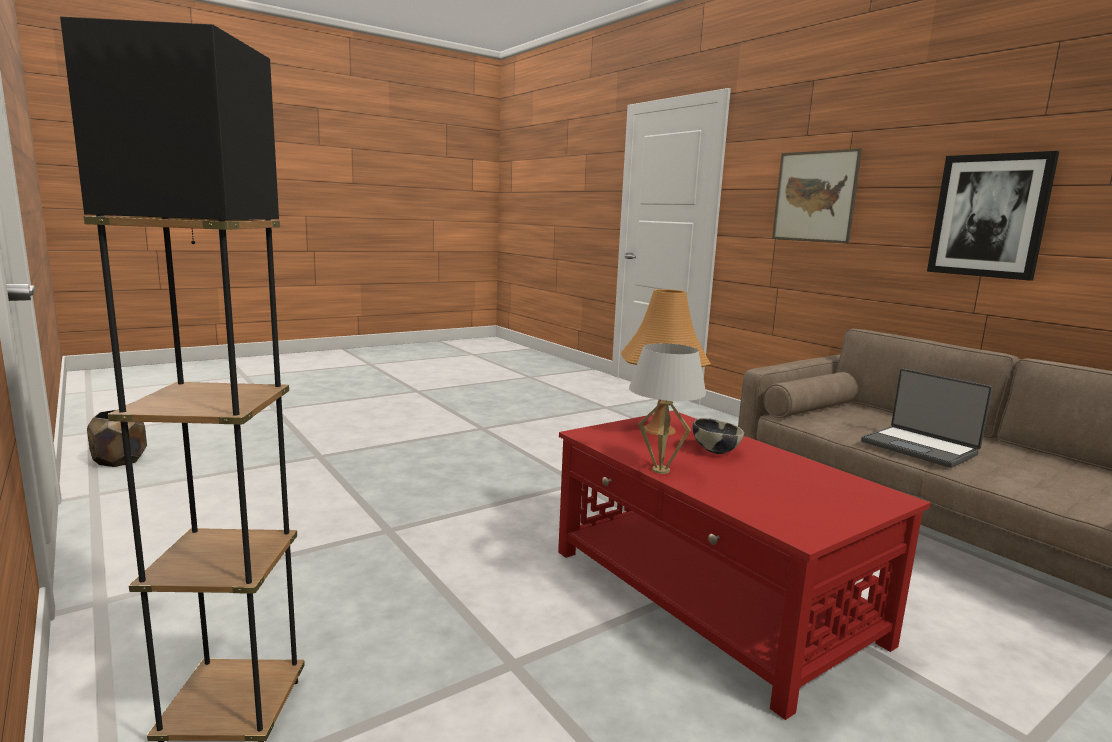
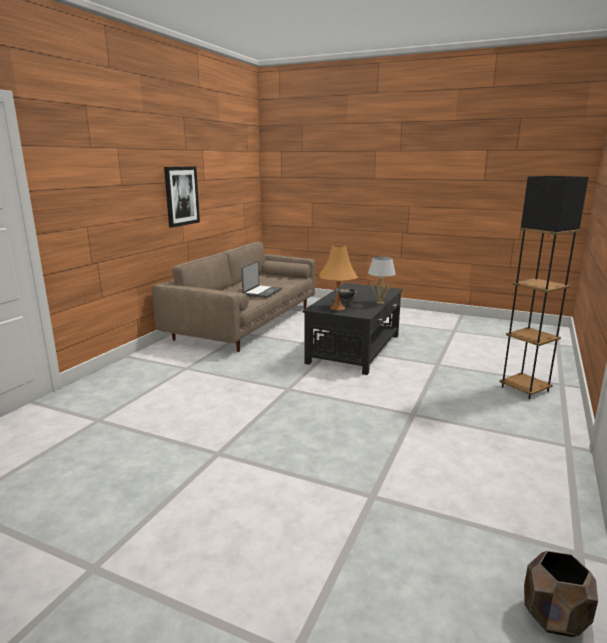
camera: 120 degrees left, 5 degrees up
(710, 595) = (355, 348): red coffee table -> black coffee table
(815, 196) = (108, 192): picture -> none

